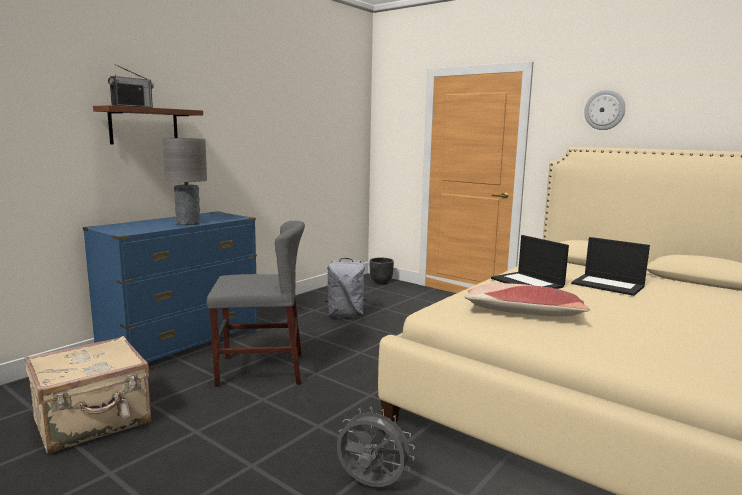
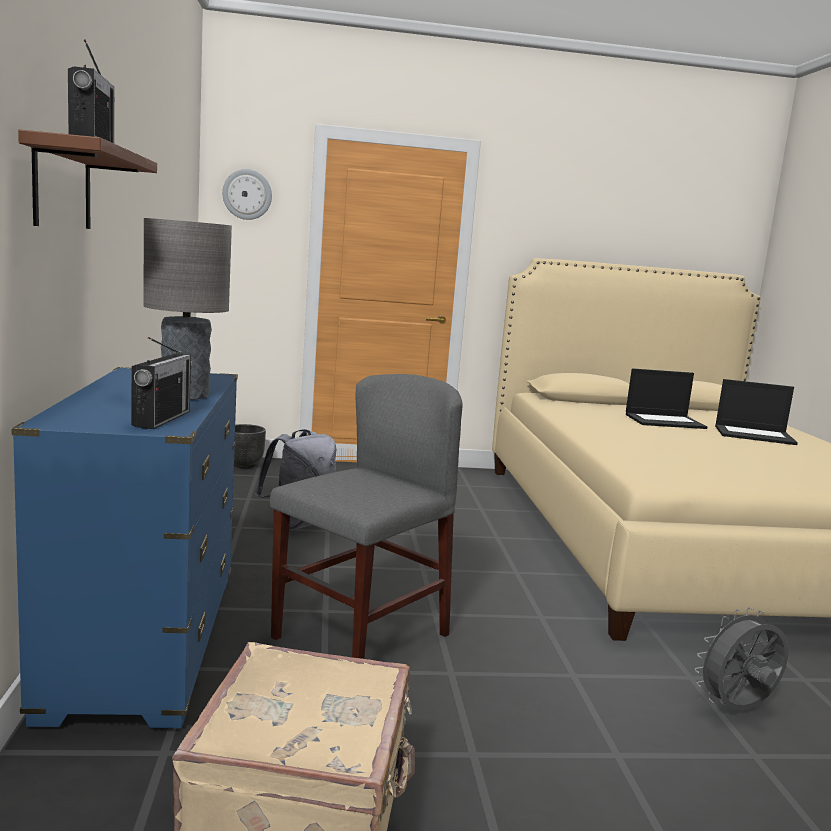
camera: 45 degrees left, 0 degrees up
(138, 230) = (162, 419): none -> radio
(523, 313) = (706, 463): pillow -> none
(528, 283) = (614, 430): laptop -> laptop (755, 435)
(604, 110) = (567, 215): wall clock -> wall clock (247, 194)

